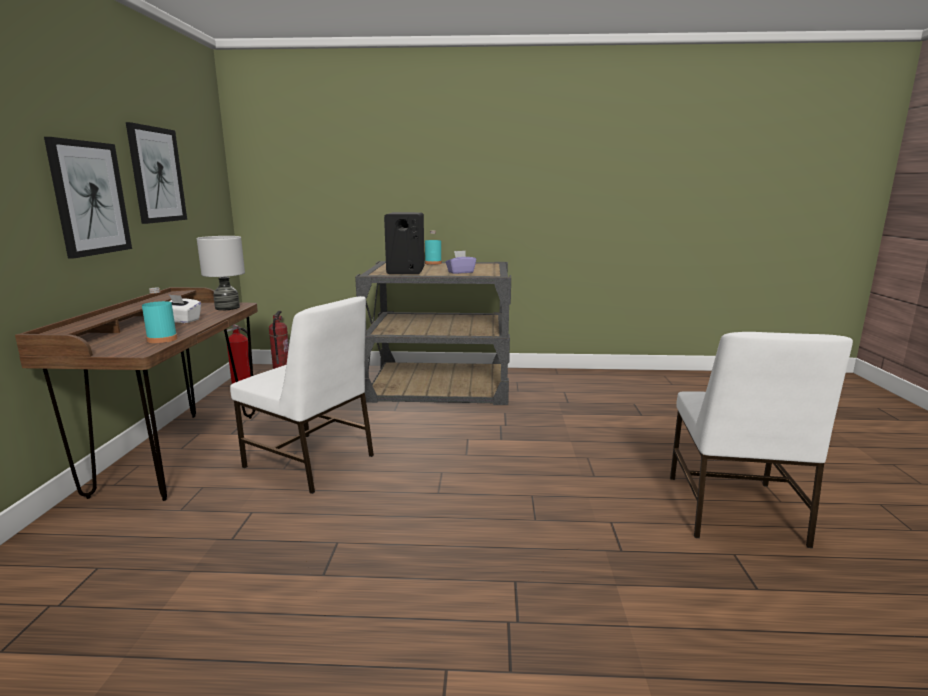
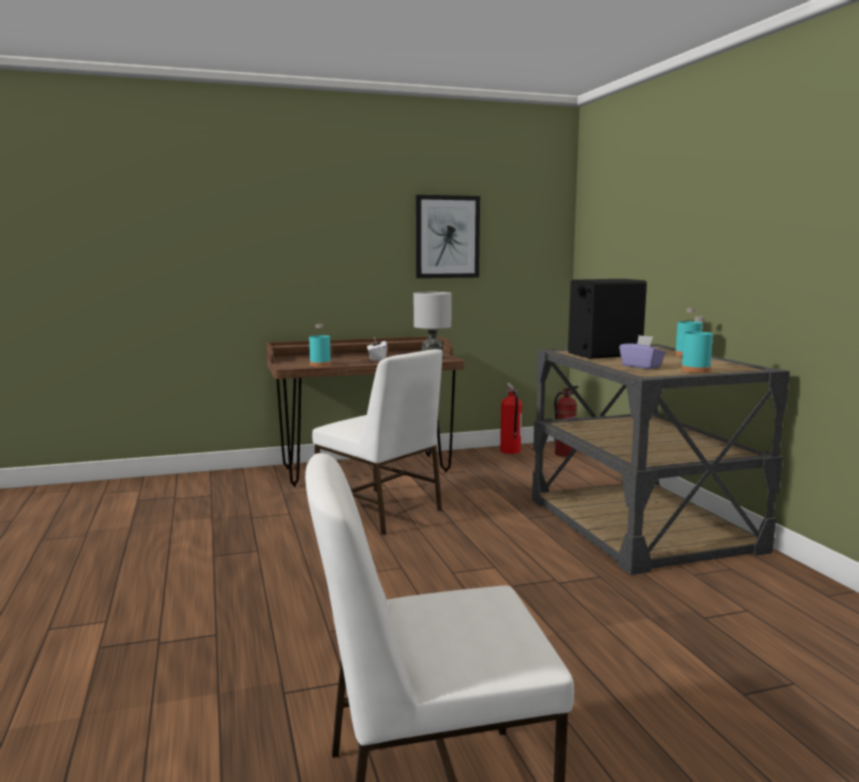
camera: 70 degrees right, 5 degrees down
(89, 198) = (359, 256): picture -> none
(310, 462) = (380, 511): white chair -> white chair turned 60 degrees counterclockwise
(489, 268) = (695, 370): none -> turquoise bottle

